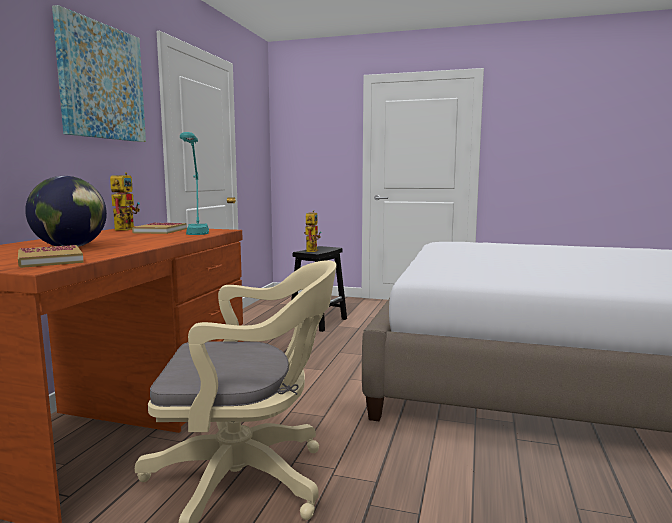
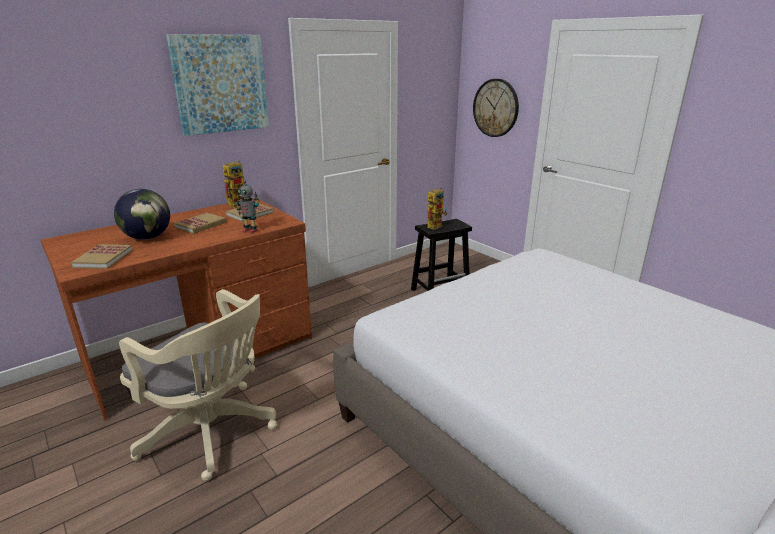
camera: 35 degrees right, 15 degrees up
(119, 238) = (201, 225): none -> book
(196, 235) = (250, 230): turquoise table lamp -> toy robot
(315, 152) = (495, 108): none -> wall clock

